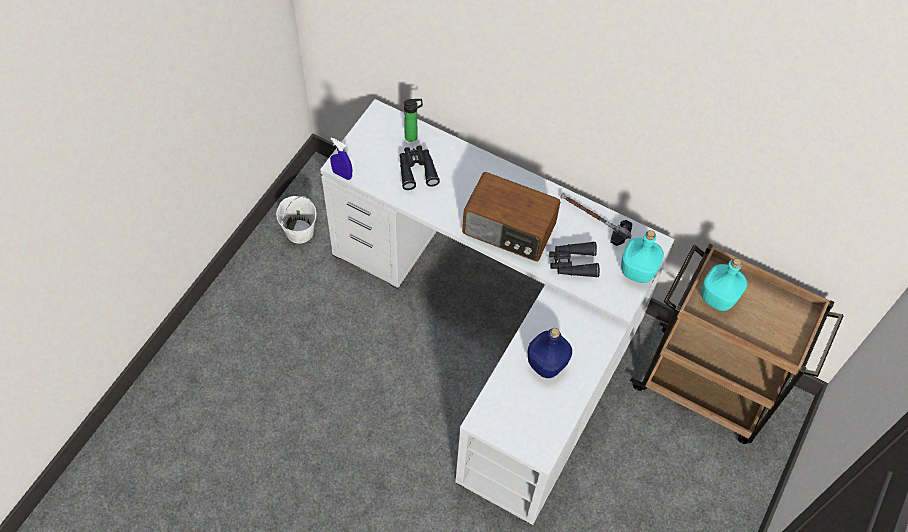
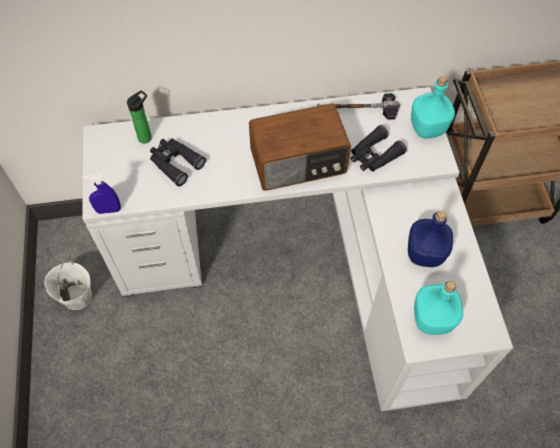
camera: 35 degrees left, 0 degrees up
(717, 298) = (506, 109): turquoise bottle -> turquoise bottle (432, 320)

